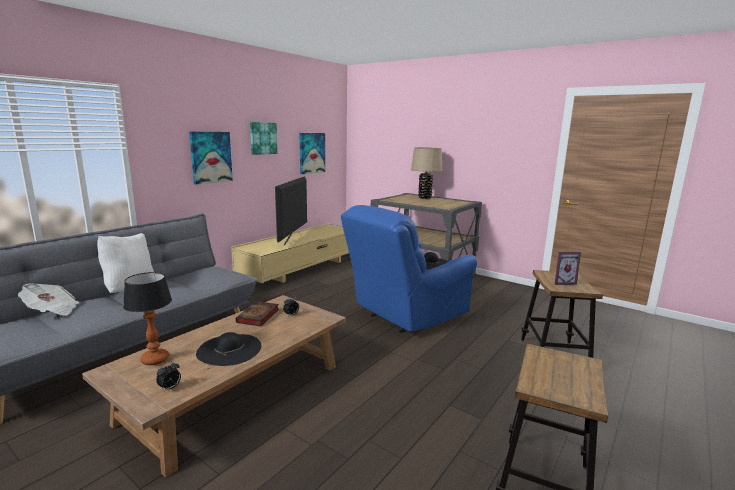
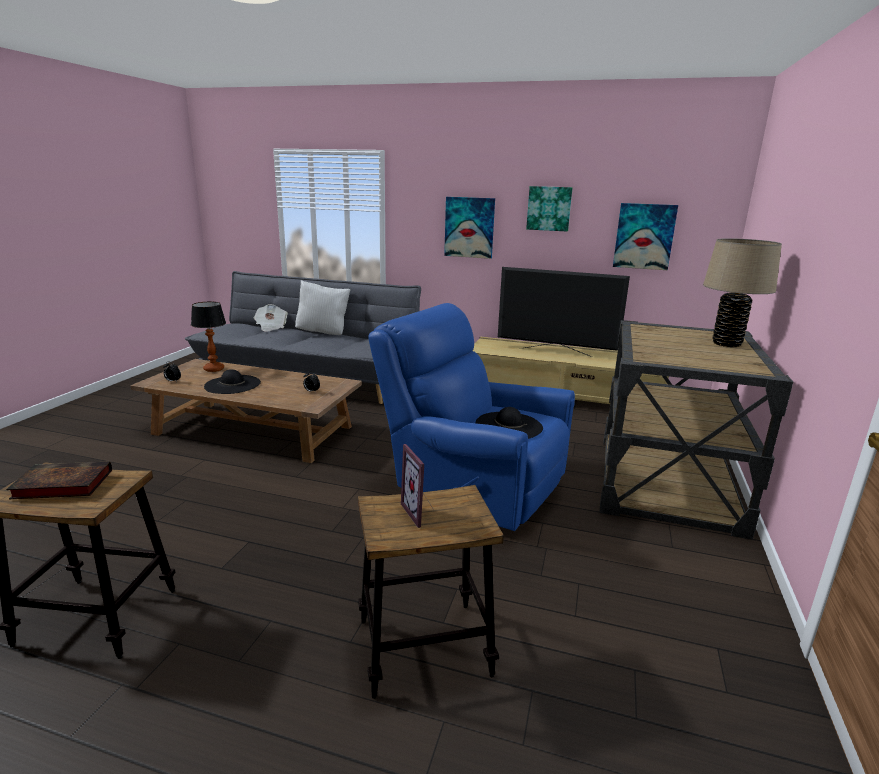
camera: 70 degrees right, 5 degrees up
(258, 316) = (301, 381): book -> book (60, 485)
(293, 238) = (555, 352): television -> television turned 150 degrees counterclockwise

